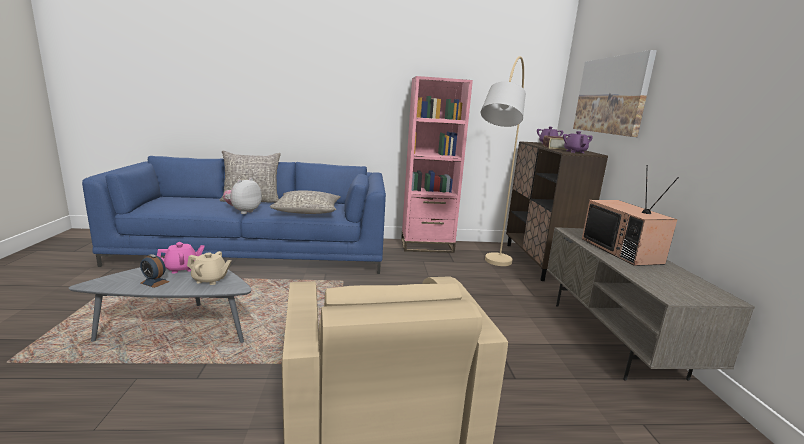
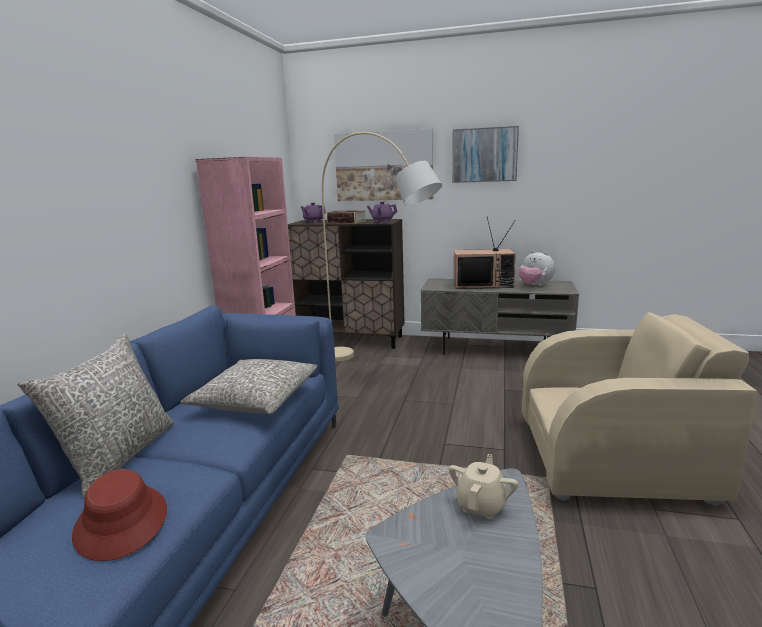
camera: 70 degrees left, 0 degrees up
(154, 282) = (492, 568): alarm clock -> none
(182, 268) = (431, 543): pink teapot -> none
(199, 206) = (122, 522): none -> red hat
(243, 211) = (199, 464): plush toy -> plush toy (534, 286)
(697, 84) = (484, 155): none -> picture

